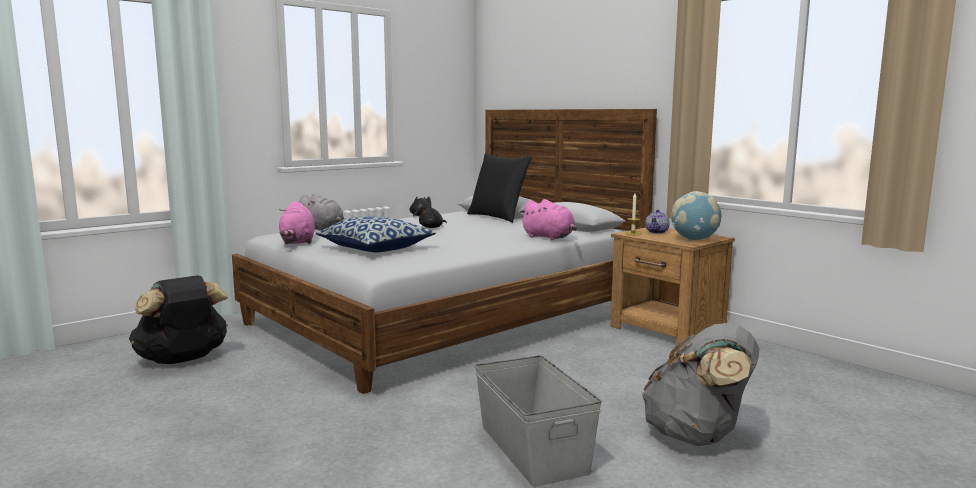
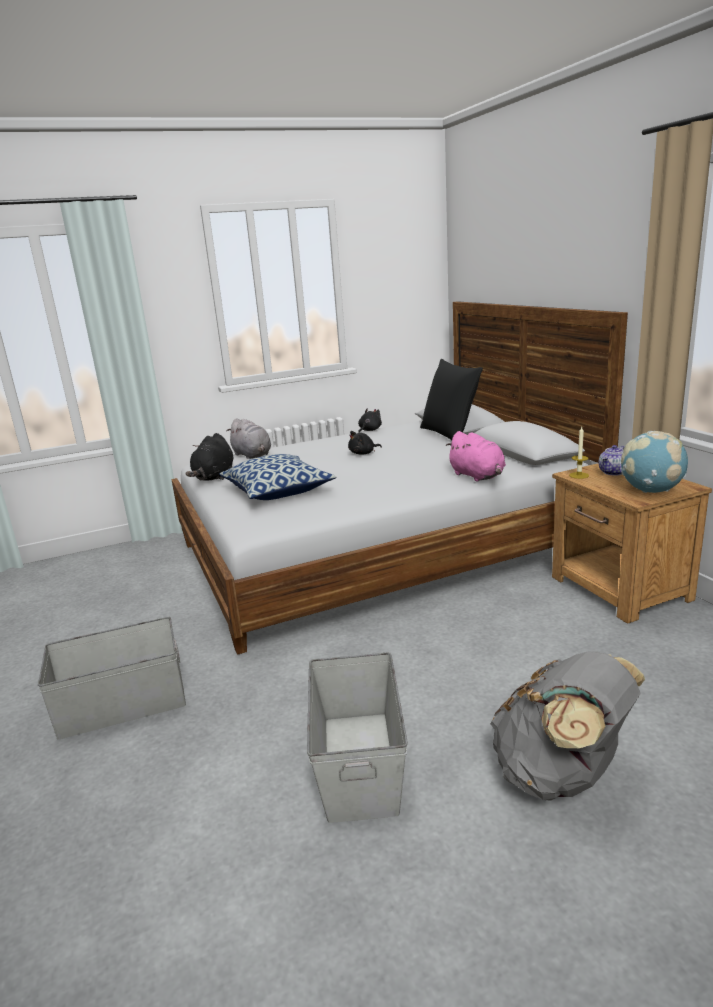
camera: 20 degrees right, 10 degrees up
(183, 360) = (112, 589): black backpack -> none
(266, 438) = (122, 704): none -> grey storage box
(298, 242) = (214, 476): pink plush toy -> black plush toy

